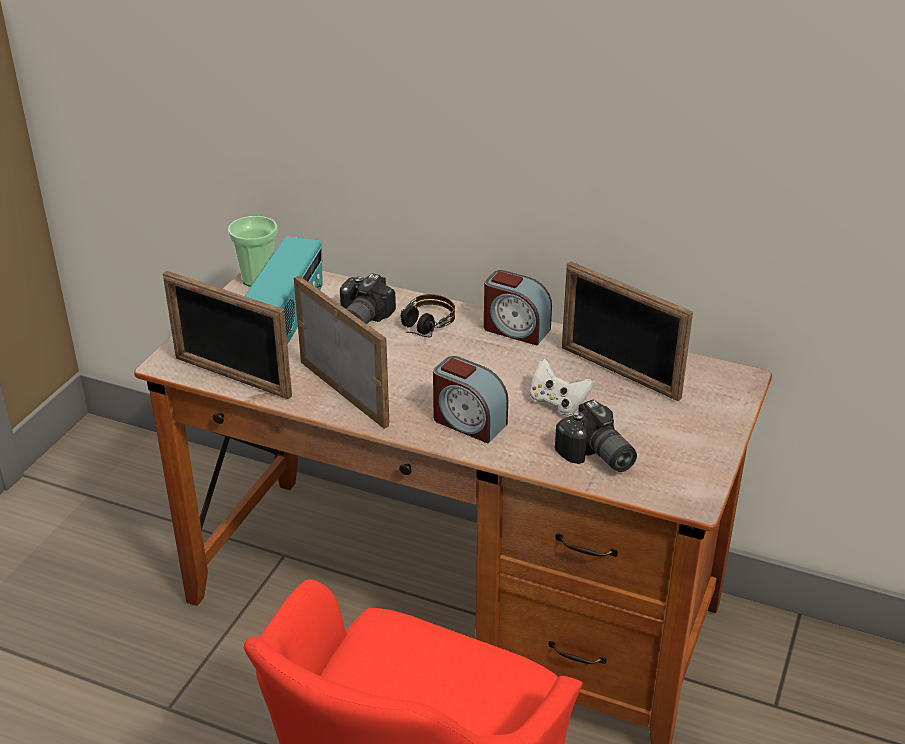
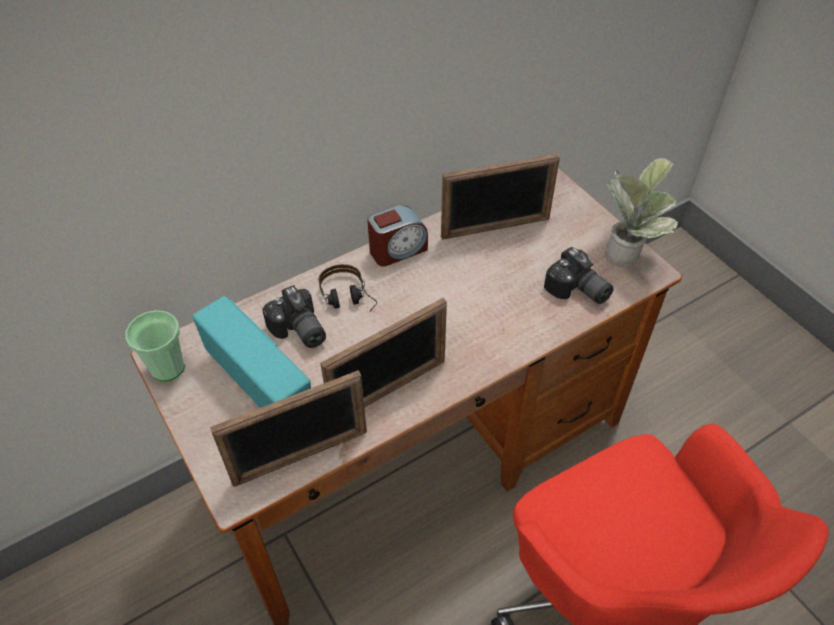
camera: 55 degrees left, 15 degrees up
(344, 392) = (389, 390): picture frame -> picture frame turned 150 degrees clockwise
(468, 422) = (487, 336): alarm clock -> none
(557, 403) = (504, 277): white game controller -> none
(596, 457) = (577, 291): camera -> camera turned 45 degrees clockwise
(699, 472) = (627, 252): none -> potted plant

